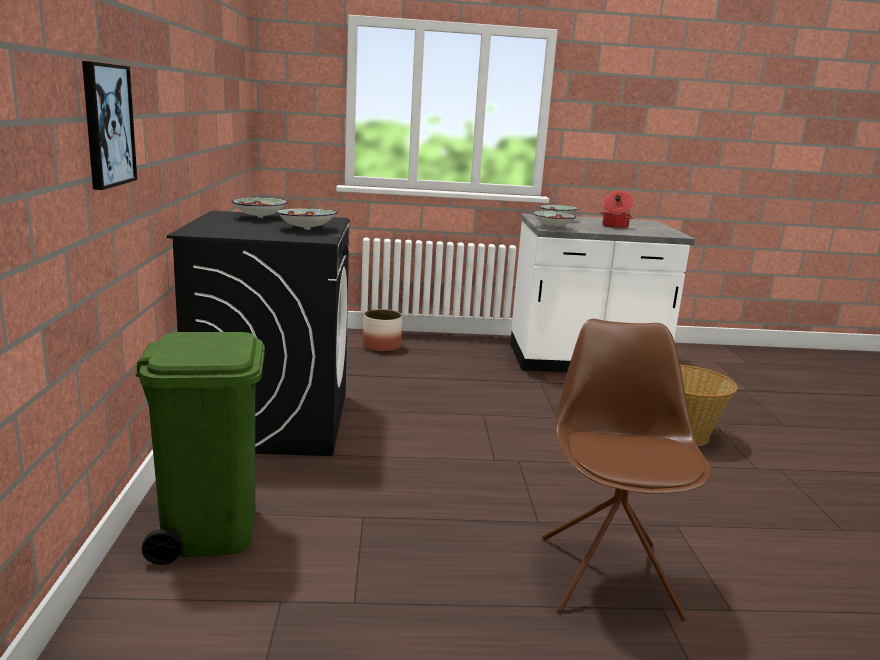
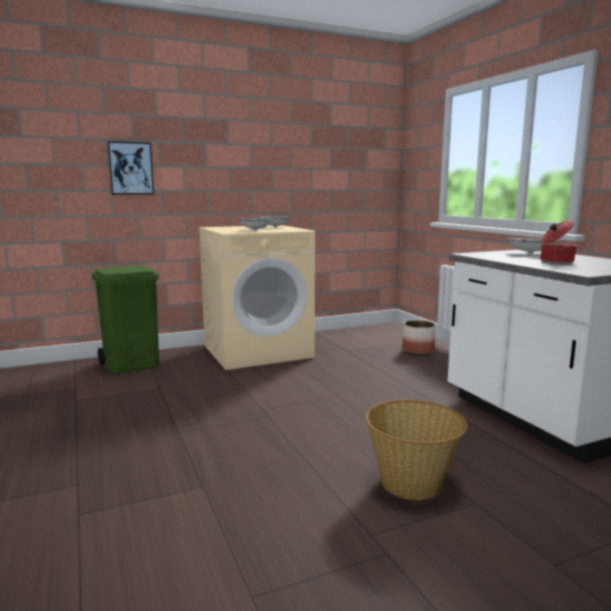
camera: 70 degrees right, 5 degrees down
(272, 420) = (258, 351): black washing machine -> beige washing machine
(552, 227) = (474, 254): bowl -> none
(608, 574) = (116, 462): brown chair -> none

